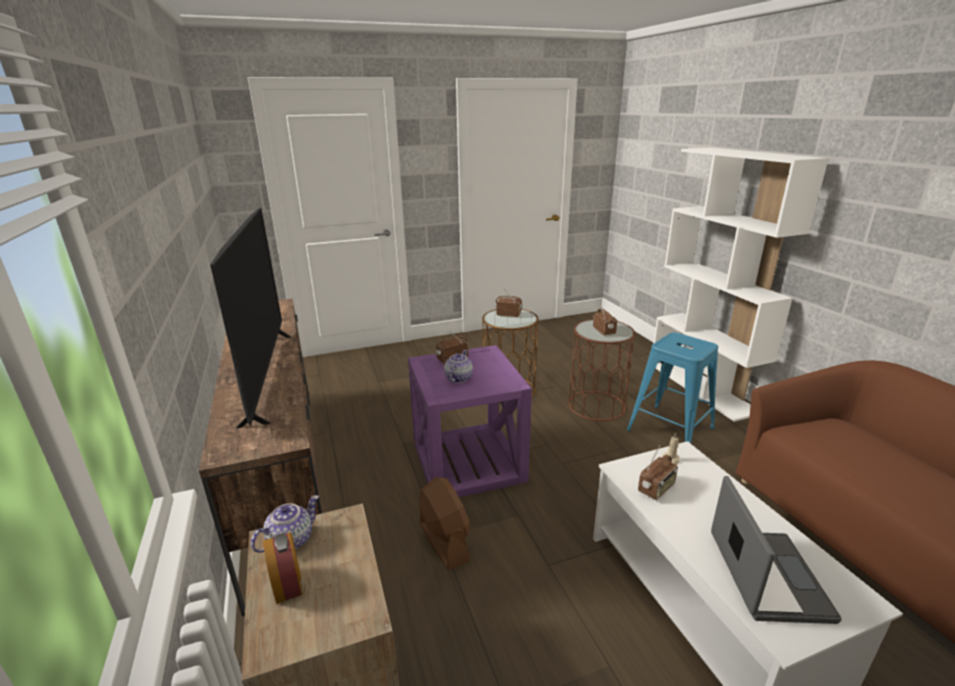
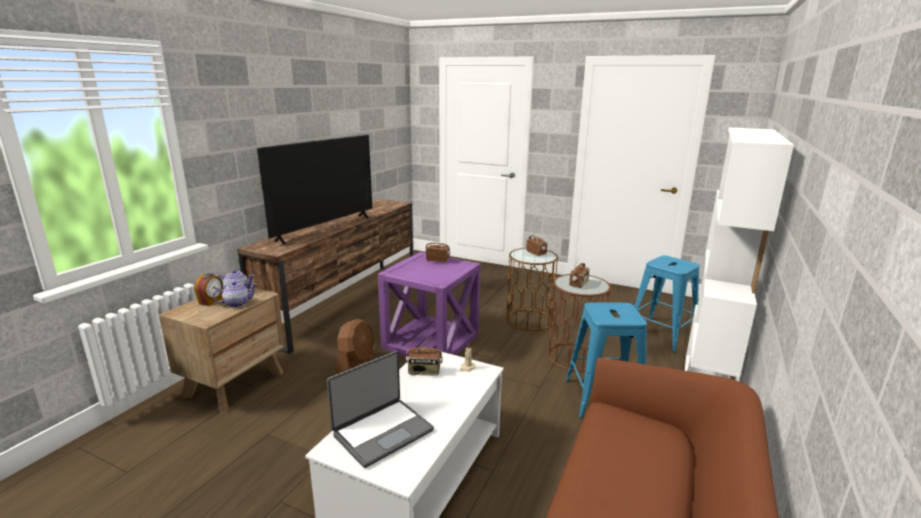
camera: 45 degrees right, 5 degrees down
(458, 378) = (420, 269): teapot -> teapot (236, 303)
(610, 355) = (661, 334): none -> blue stool

